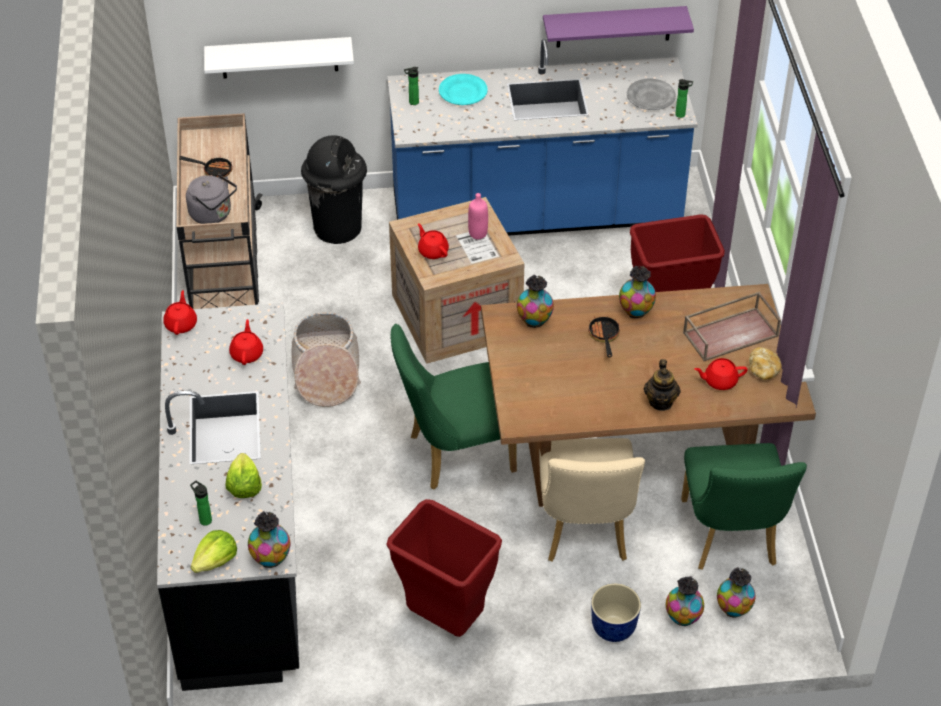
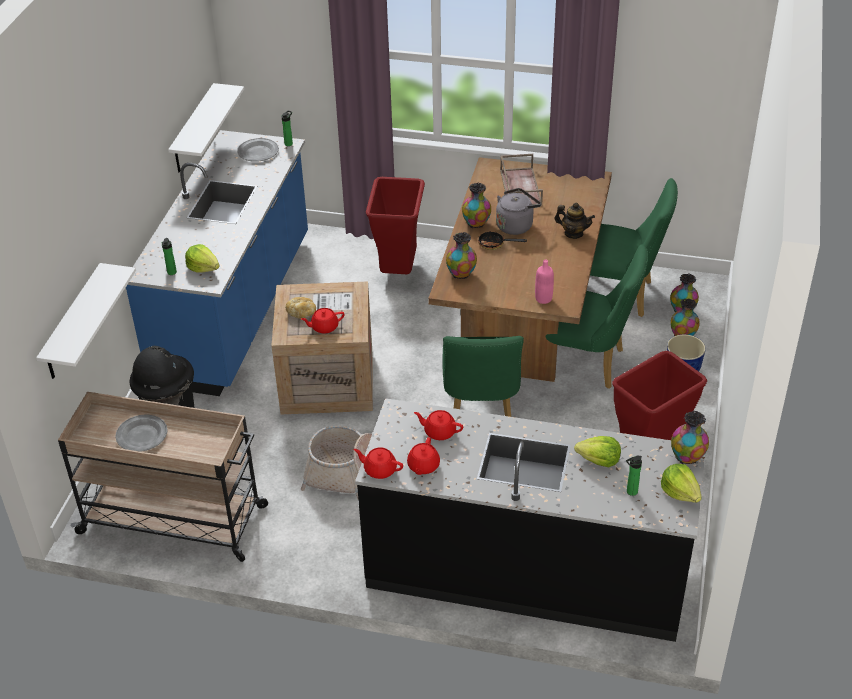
camera: 70 degrees left, 5 degrees down
(213, 170) = (141, 436): frying pan -> grey plate
(213, 214) = (205, 446): grey kettle -> grey kettle (516, 225)
(430, 120) = (203, 267): none -> lettuce
(462, 92) = (180, 243): turquoise plate -> none
(478, 233) = (318, 298): pink bottle -> pink bottle (543, 299)
(584, 533) = (588, 364): beige chair -> green chair
(613, 26) = (193, 130): purple shelf -> white shelf
(719, 381) = (564, 203): red teapot -> red teapot (423, 466)
(763, 370) = (562, 182): bread -> bread (302, 313)

